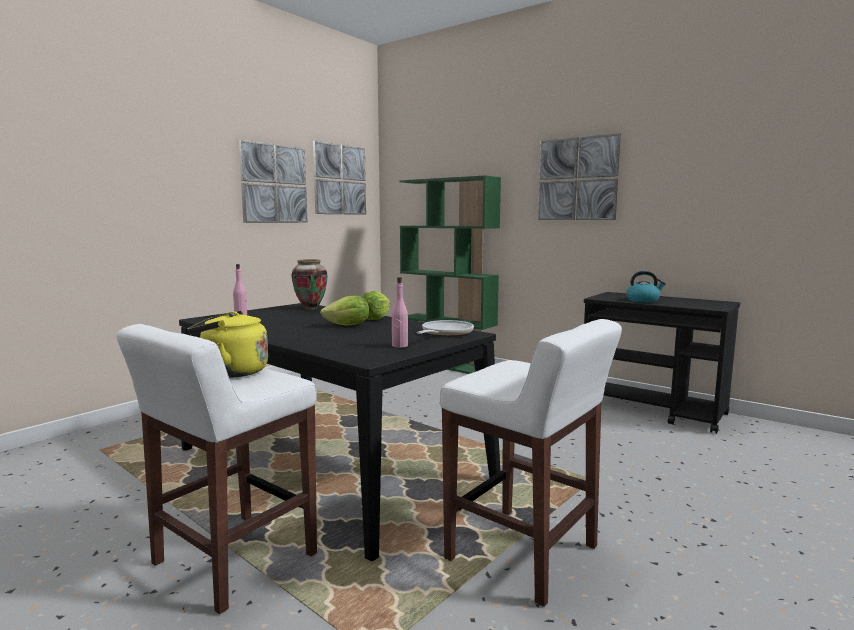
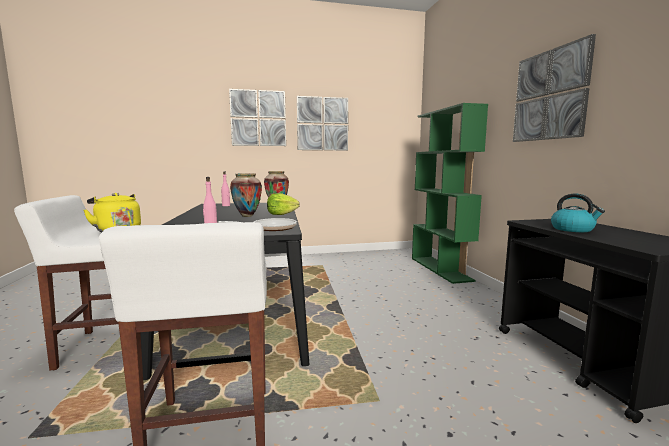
camera: 40 degrees right, 0 degrees up
(339, 180) = (380, 119): picture -> picture (258, 118)
(348, 326) = (247, 216): lettuce -> vase

